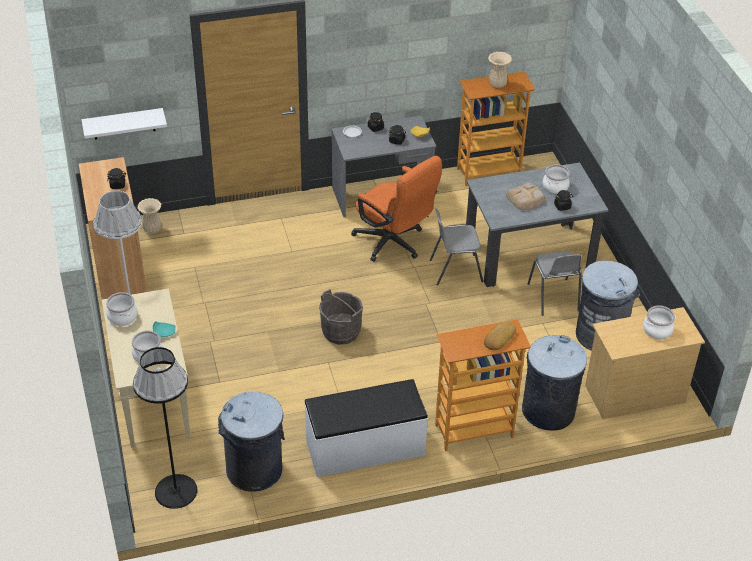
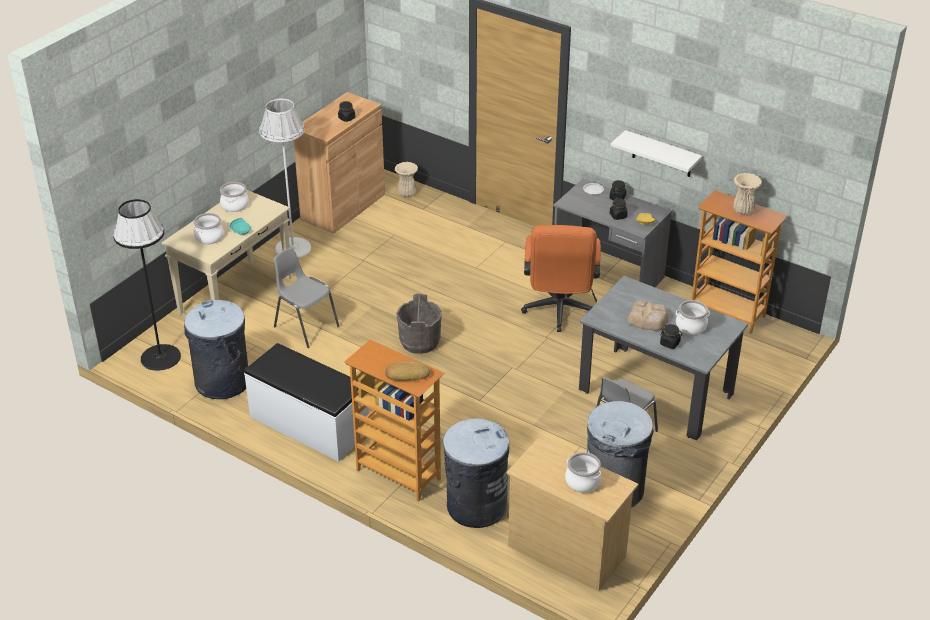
camera: 50 degrees right, 5 degrees down
(123, 124) = (408, 80): white shelf -> white shelf (662, 154)
(455, 270) = (575, 361): grey chair -> grey chair (305, 326)

